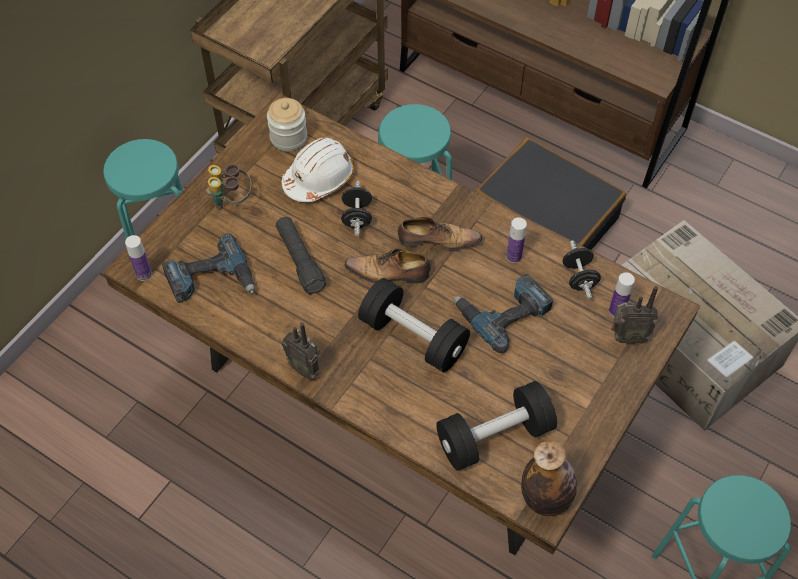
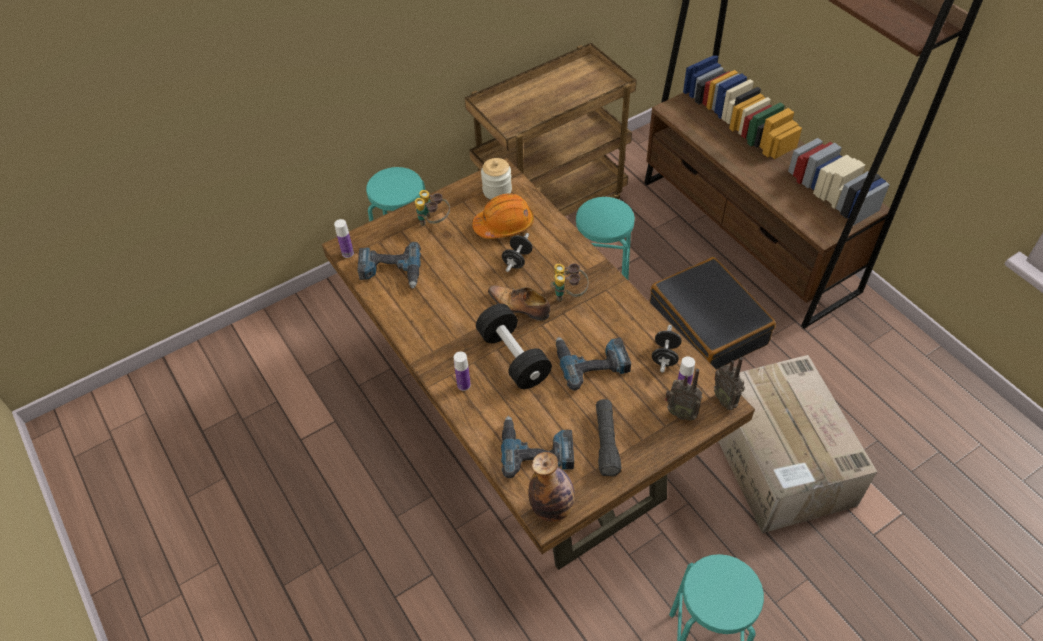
camera: 25 degrees right, 5 degrees down
(300, 260) = (460, 277): black flashlight -> black flashlight (606, 442)
(305, 368) = (424, 352): radio -> radio (726, 400)
(319, 178) = (504, 225): white hard hat -> orange hard hat
(437, 240) = (568, 294): shoe -> binoculars
(494, 436) = (536, 449): black dumbbell -> power drill
(513, 257) = (621, 324): bottle -> bottle (463, 385)

